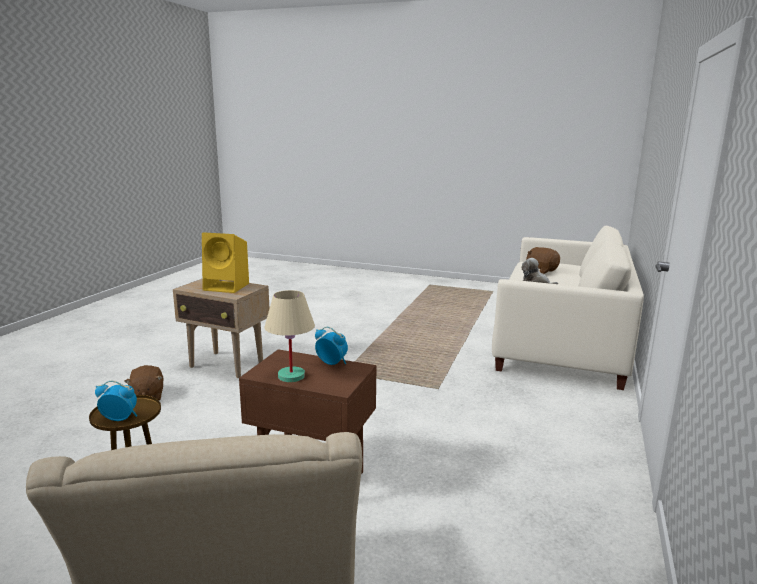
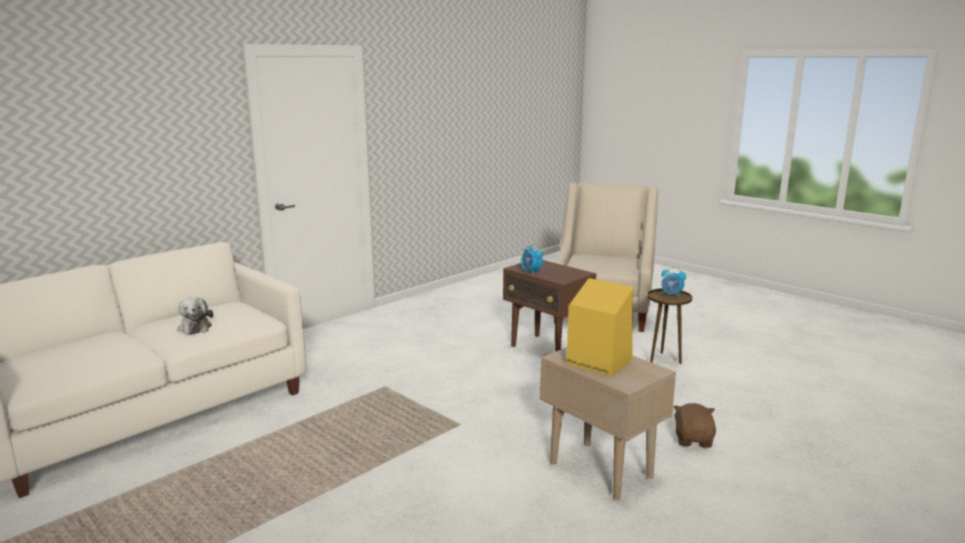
camera: 155 degrees left, 0 degrees up
(292, 376) = (562, 269): beige table lamp -> none
(541, 270) = (118, 346): brown plush toy -> none

